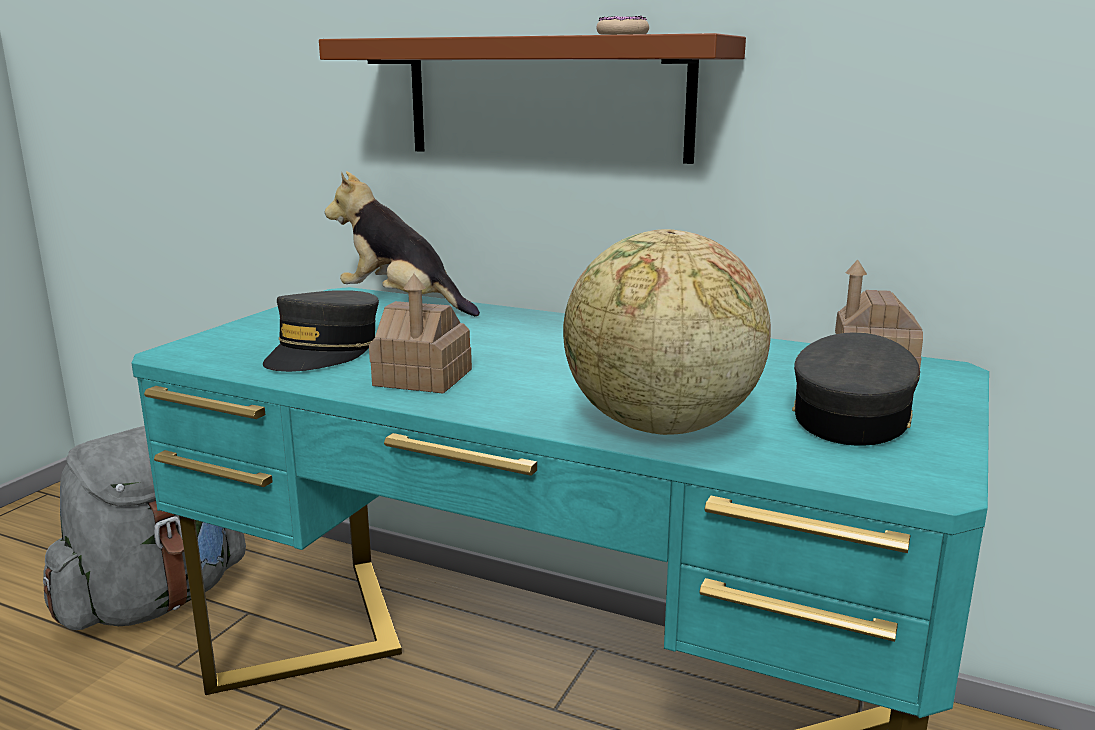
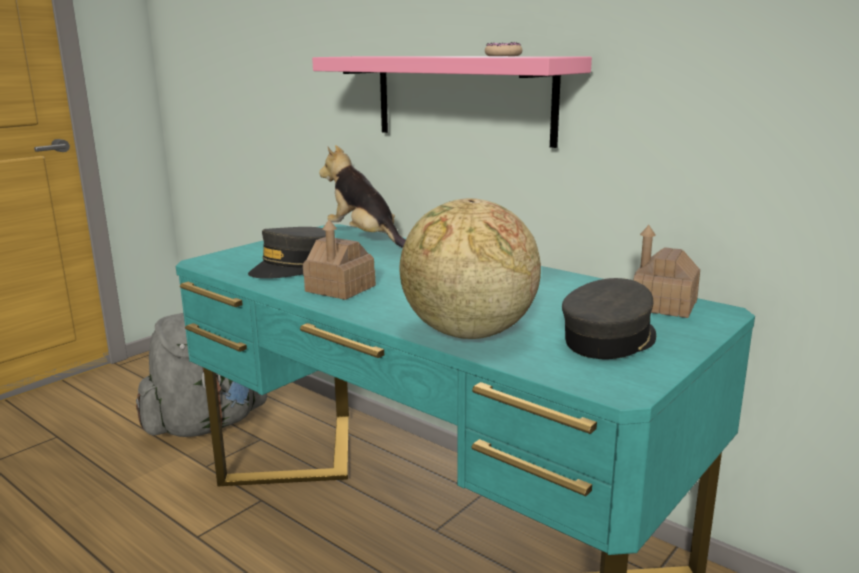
camera: 15 degrees right, 0 degrees up
(546, 99) = (462, 98): brown shelf -> pink shelf

